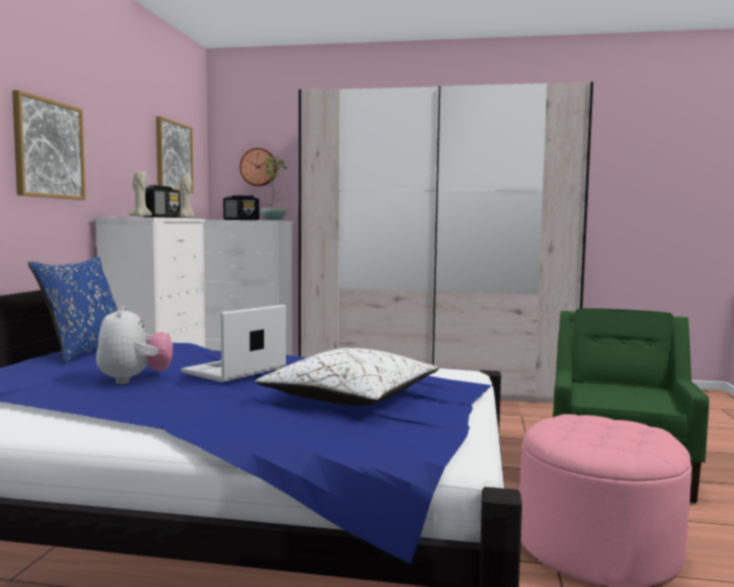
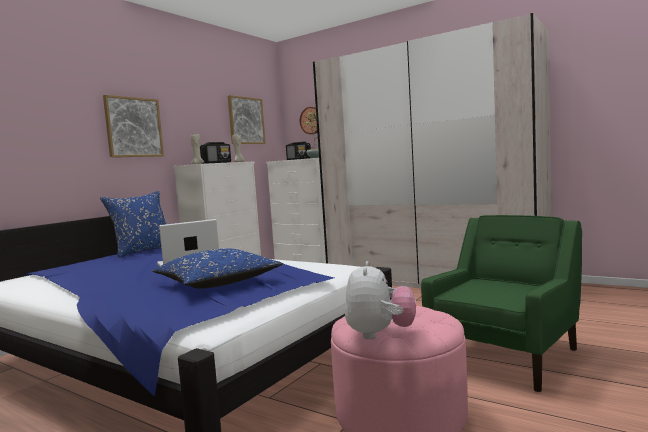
camera: 25 degrees right, 0 degrees up
(134, 380) = (130, 268): plush toy -> plush toy (380, 334)
(350, 398) = (217, 283): white pillow -> blue pillow

